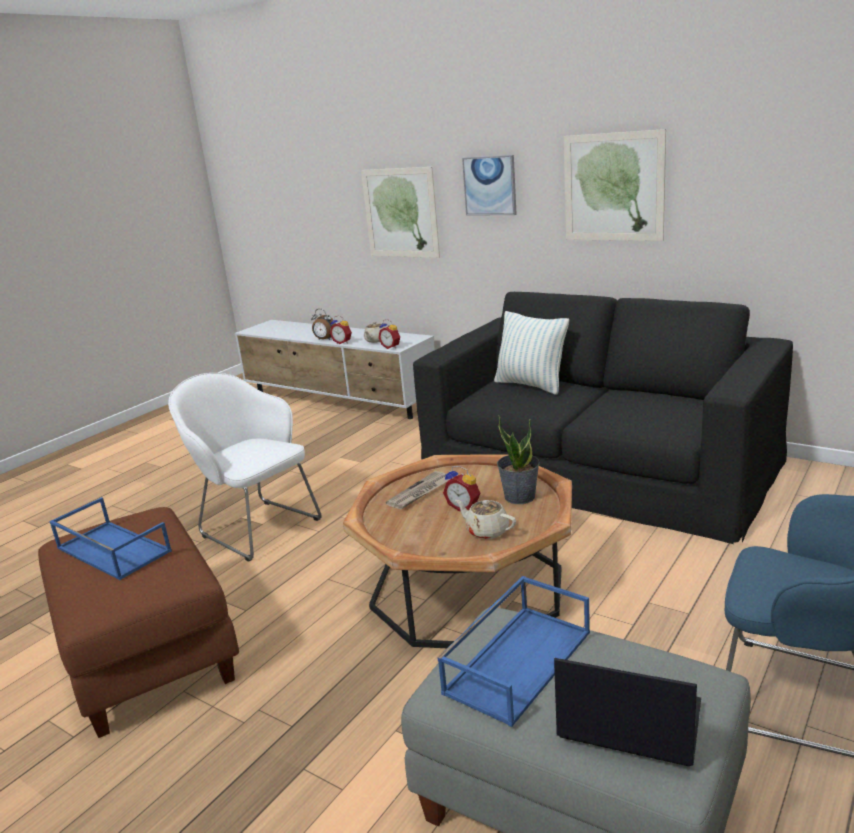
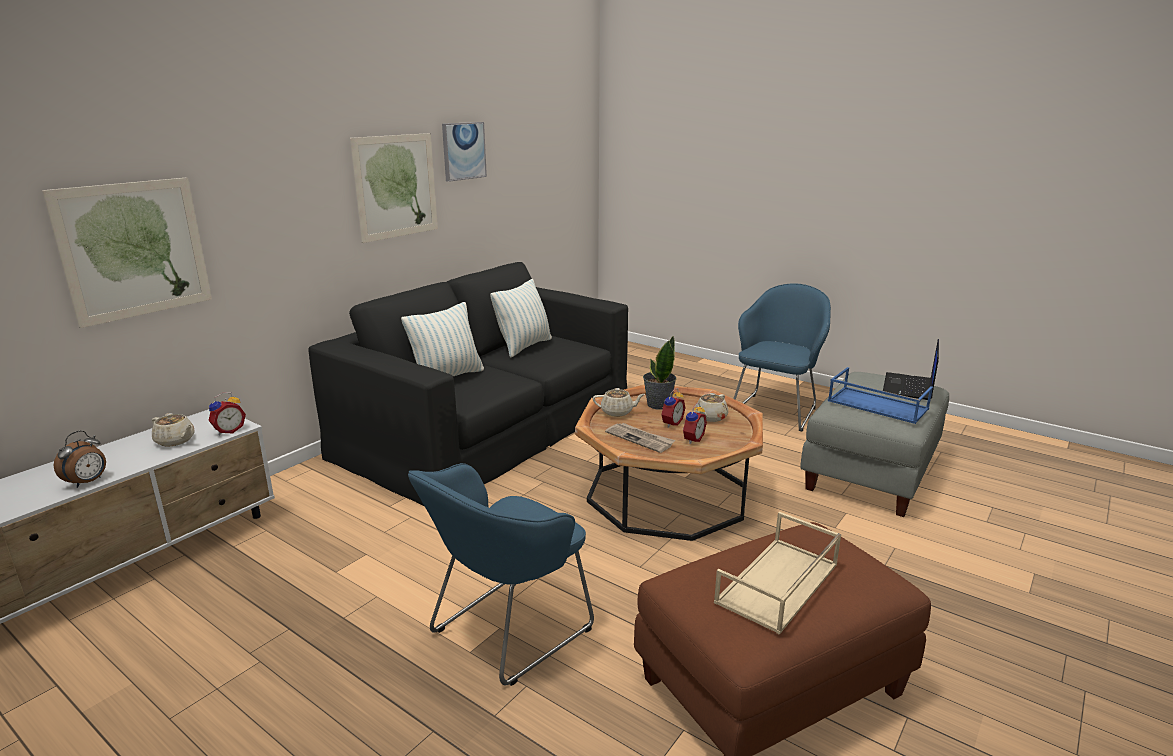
camera: 90 degrees left, 0 degrees up
(111, 550) = (778, 584): blue tray -> beige tray
(256, 527) = (505, 633): white armchair -> blue armchair
(343, 342) = (137, 466): alarm clock -> alarm clock (692, 439)
(486, 474) = (617, 412): none -> beige teapot
(490, 185) = (273, 196): picture -> picture (463, 151)
(647, 400) = (524, 346): none -> pillow

